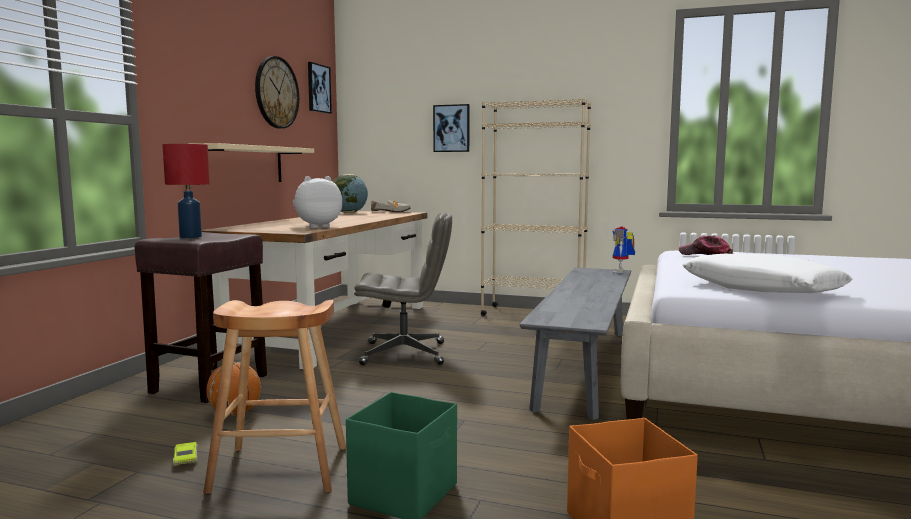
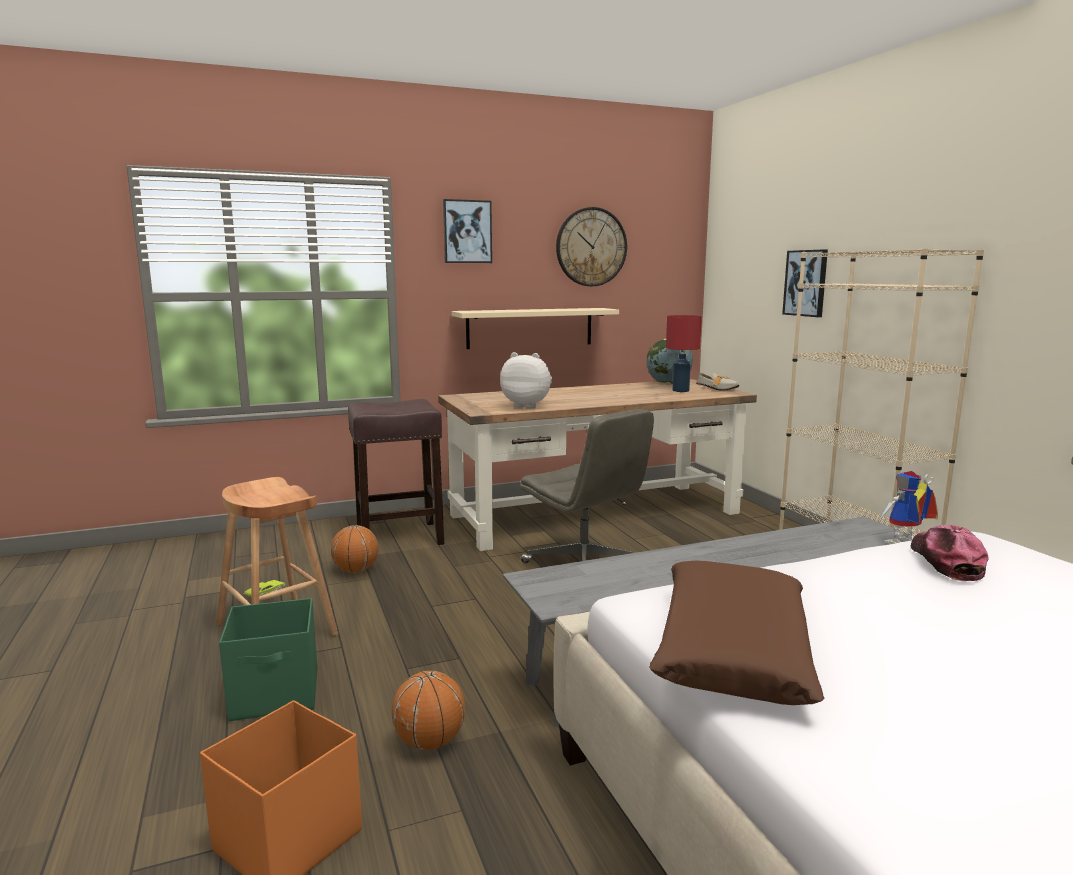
camera: 50 degrees right, 5 degrees up
(190, 237) = (391, 404): red table lamp -> red table lamp (680, 390)
(318, 88) = (668, 233): picture -> picture (467, 231)
(562, 457) = (430, 742): none -> basketball
(761, 289) = (732, 649): white pillow -> brown pillow

